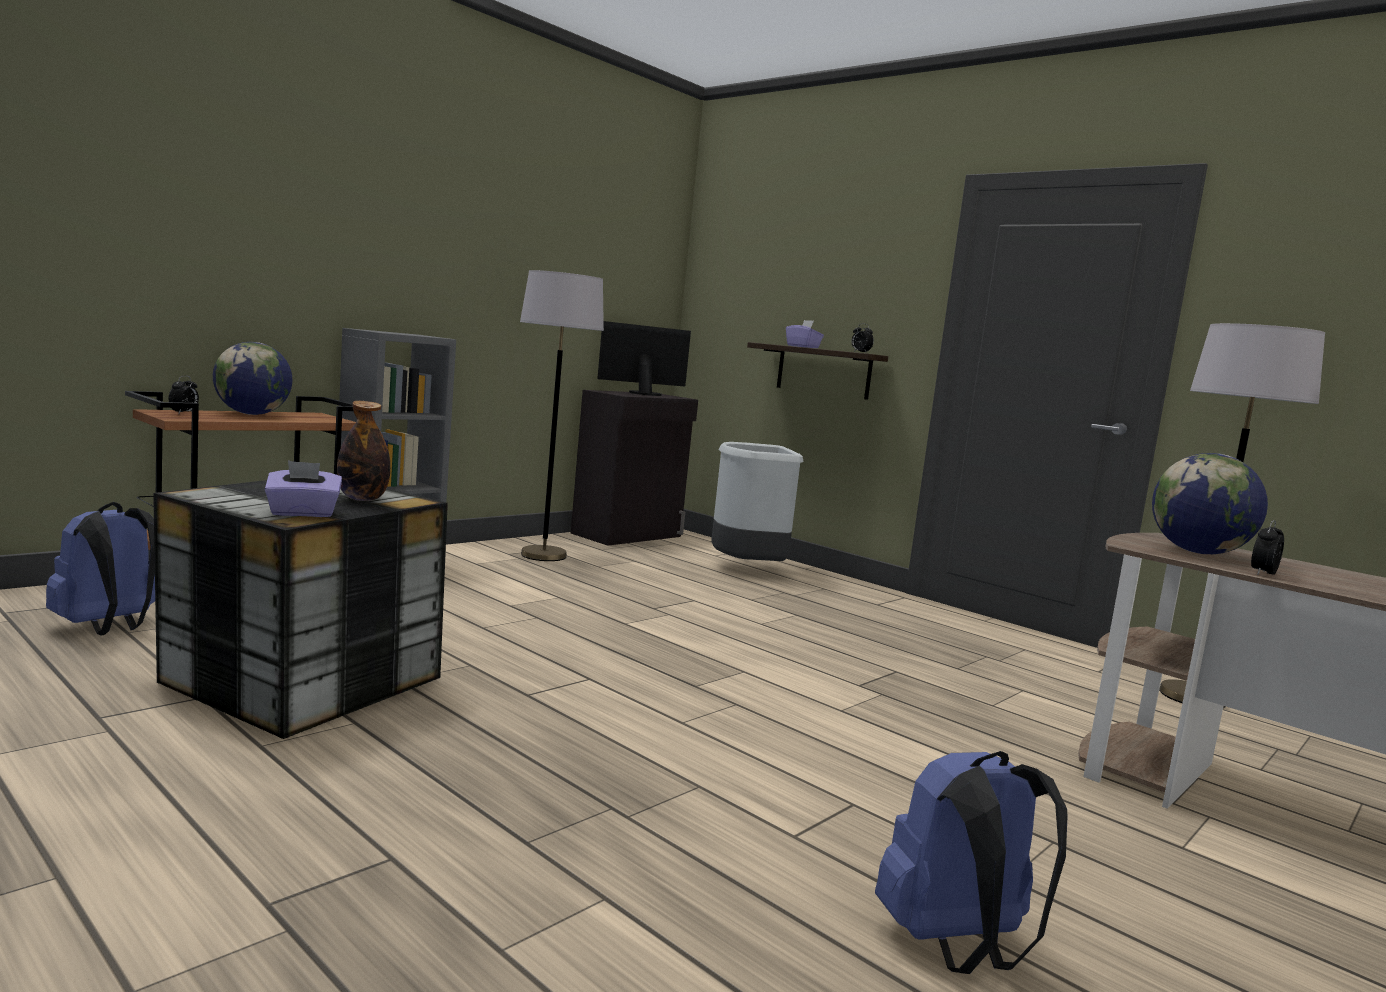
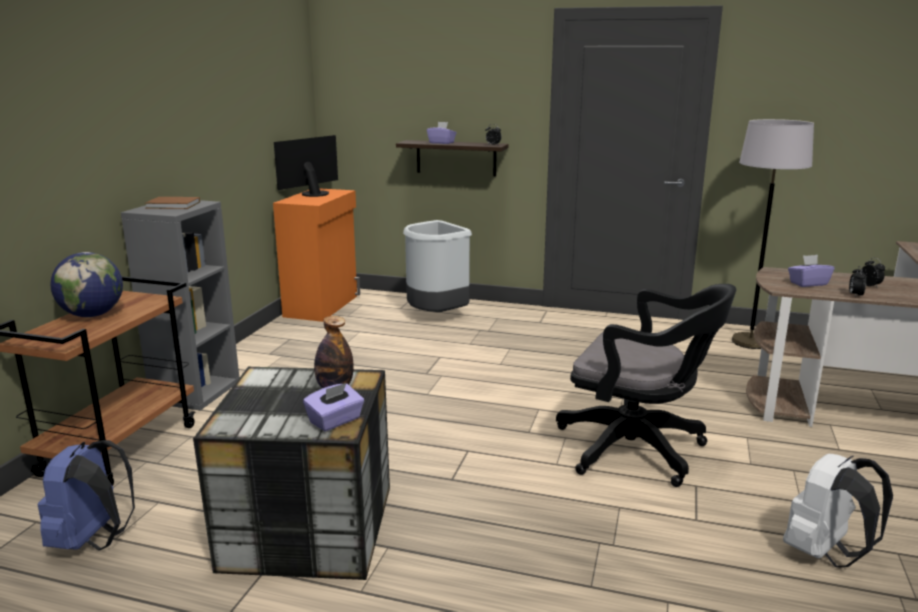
camera: 25 degrees left, 10 degrees up
(183, 413) = (49, 335): alarm clock -> alarm clock (870, 286)
(403, 333) = (174, 205): none -> brown book
(543, 555) = (295, 347): grey floor lamp -> none
(628, 535) = (323, 306): black cabinet -> orange cabinet
(822, 745) = (638, 450): none -> black office chair
(957, 949) = (824, 553): blue backpack -> white backpack
(1198, 553) = (808, 283): globe -> purple tissue box

